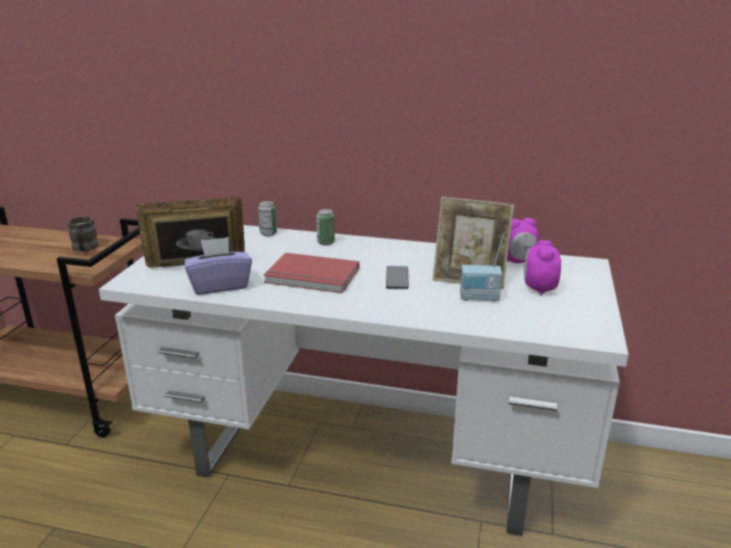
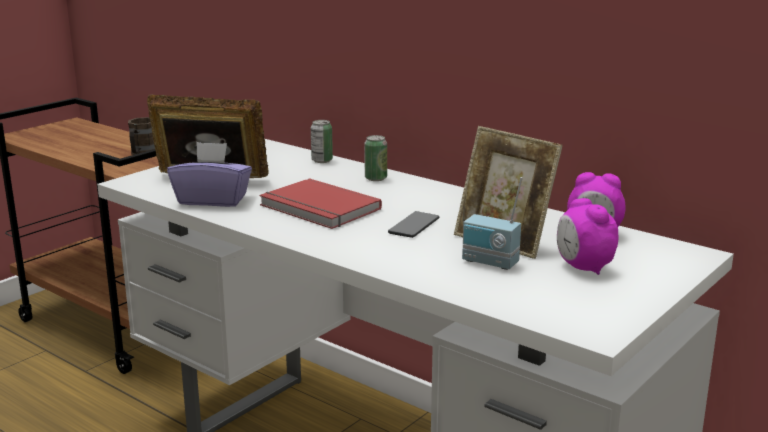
camera: 25 degrees right, 5 degrees down
(539, 289) = (583, 267): alarm clock -> alarm clock turned 60 degrees counterclockwise

